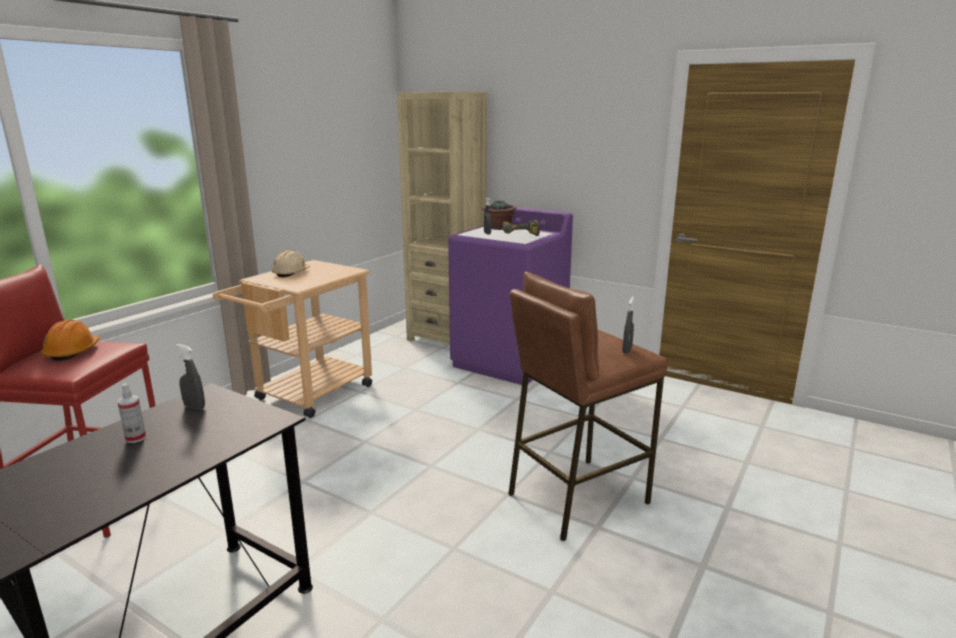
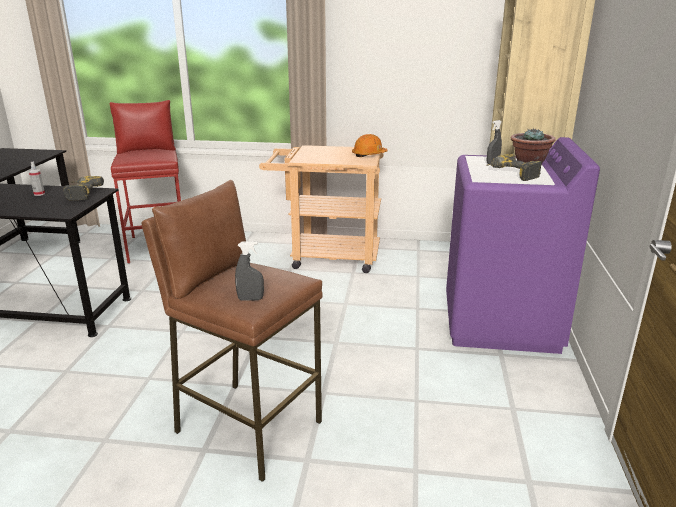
camera: 65 degrees right, 5 degrees up
(72, 352) = (149, 154): orange hard hat -> orange hard hat (369, 155)
(194, 407) = (81, 193): grey spray bottle -> power drill
(291, 273) = (333, 151): beige hard hat -> none

